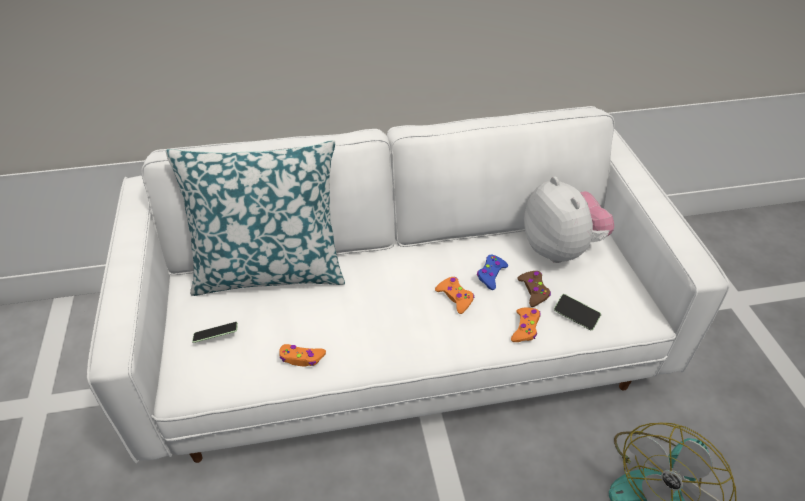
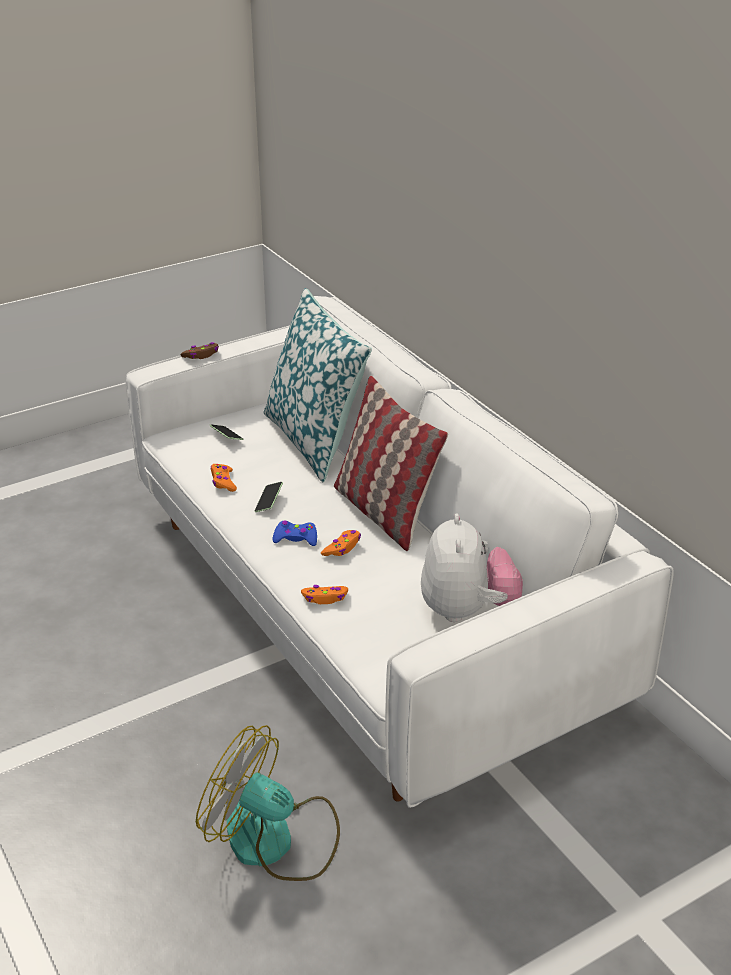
camera: 70 degrees right, 10 degrees down
(413, 258) = (384, 513): none -> pillow
(491, 275) = (389, 565): blue game controller -> blue game controller (296, 538)
(533, 291) = (382, 597): brown game controller -> brown game controller (201, 355)
(560, 249) = (467, 609): plush toy -> plush toy turned 45 degrees counterclockwise
(576, 316) = (362, 630): phone -> phone (269, 502)

